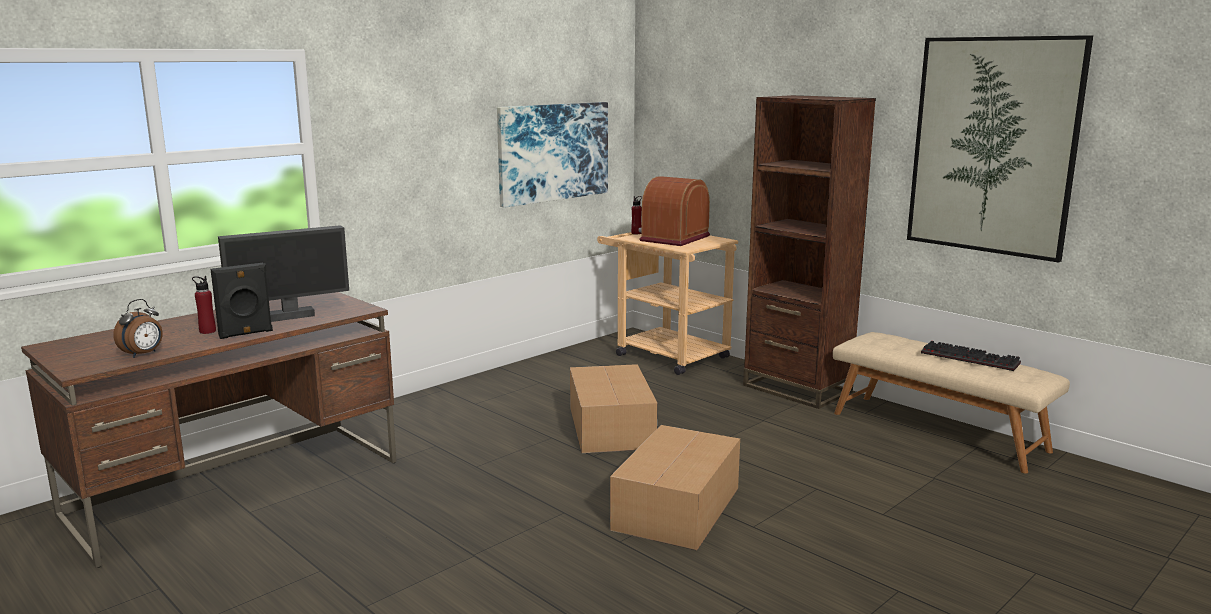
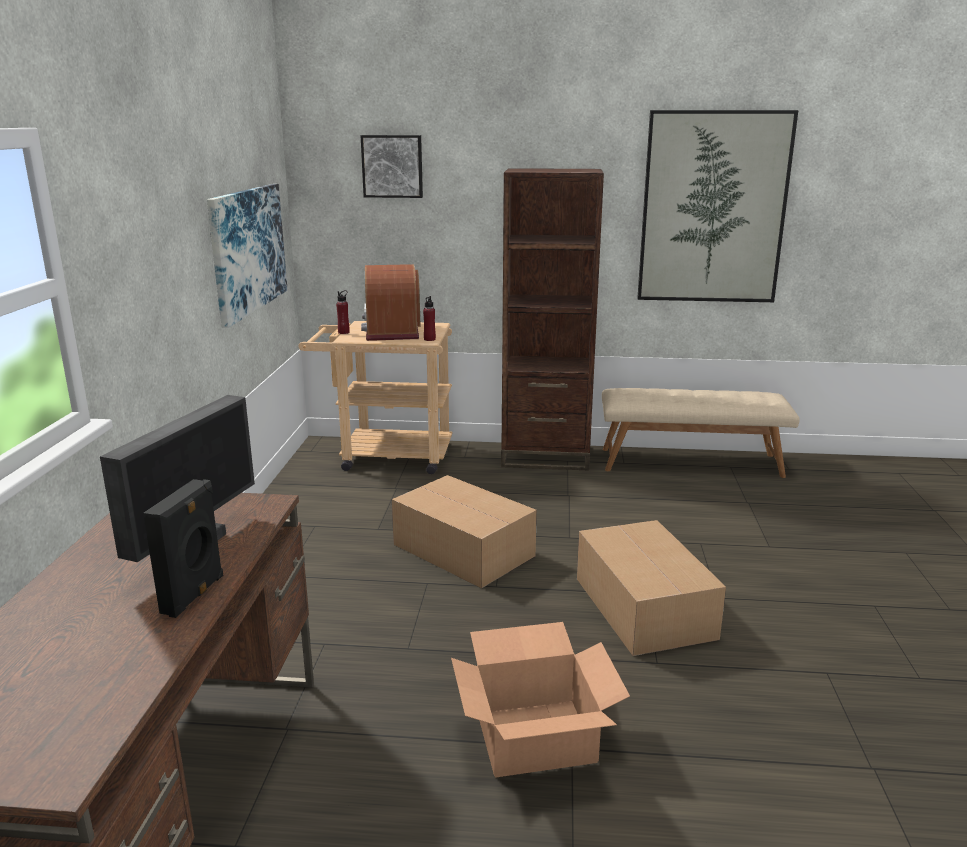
camera: 40 degrees left, 5 degrees up
(143, 354) = (110, 694): alarm clock -> none
(207, 331) = (122, 614): red bottle -> red bottle (429, 339)
(465, 539) = (534, 736): none -> cardboard box
(706, 91) = (392, 166): none -> picture
(971, 358) = (715, 394): keyboard -> none

